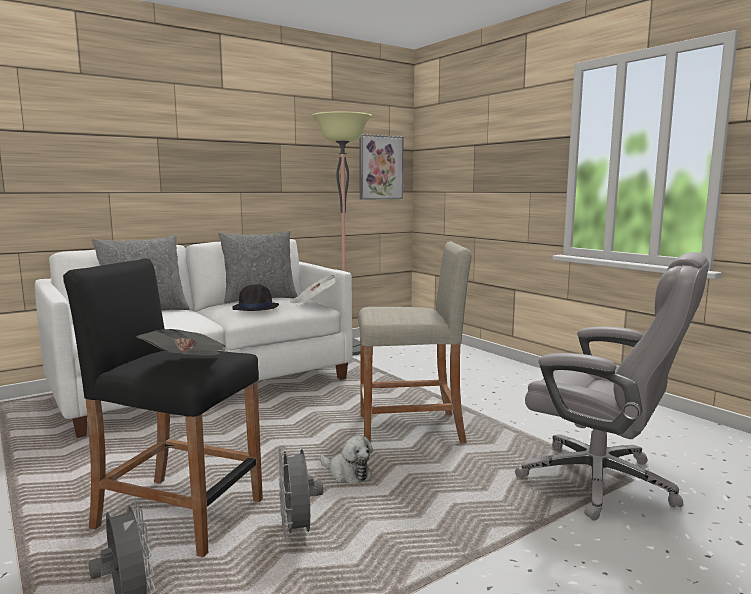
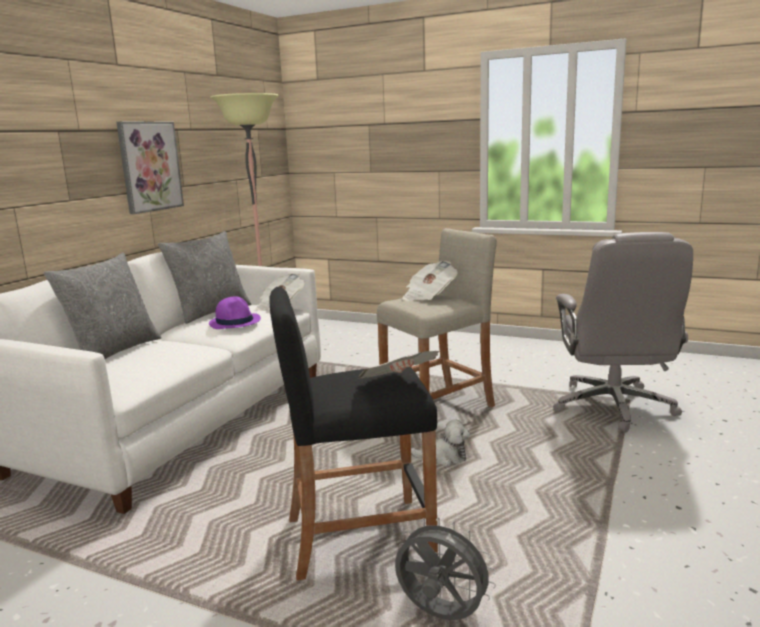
camera: 30 degrees left, 5 degrees up
(256, 307) = (235, 322): black hat -> purple hat
(297, 531) = (475, 512): grey fan -> none
(380, 167) = (263, 150): picture -> picture (150, 166)
(408, 308) = (428, 296): none -> newspaper
(601, 482) = (613, 407): grey office chair -> grey office chair turned 90 degrees clockwise

